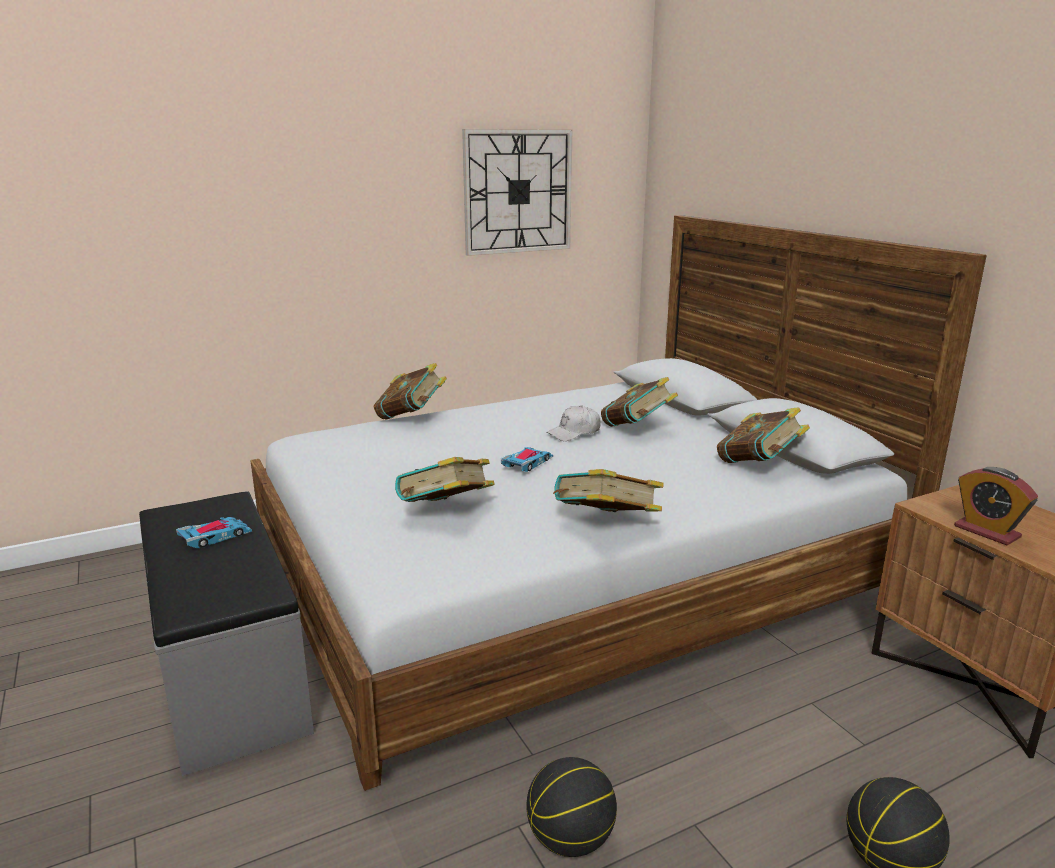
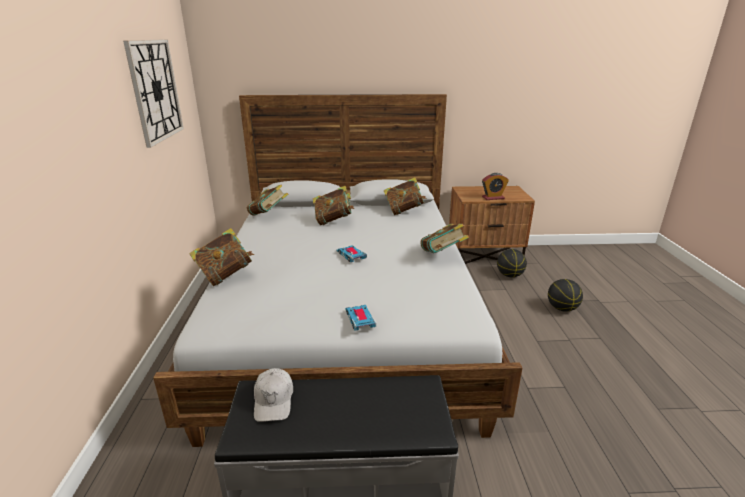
camera: 65 degrees left, 5 degrees up
(216, 536) = (318, 404): toy car -> toy car (360, 320)
(446, 513) = (397, 292): book -> book (268, 215)
(571, 840) = (539, 375): basketball -> basketball (510, 275)
(574, 433) = (321, 235): white cap -> white cap (274, 400)

